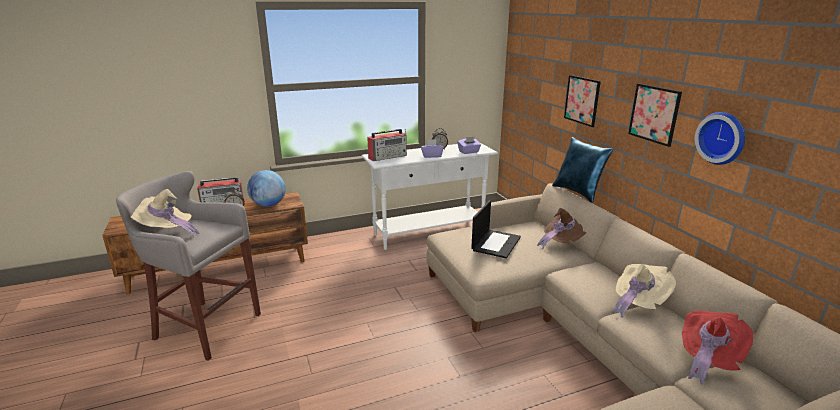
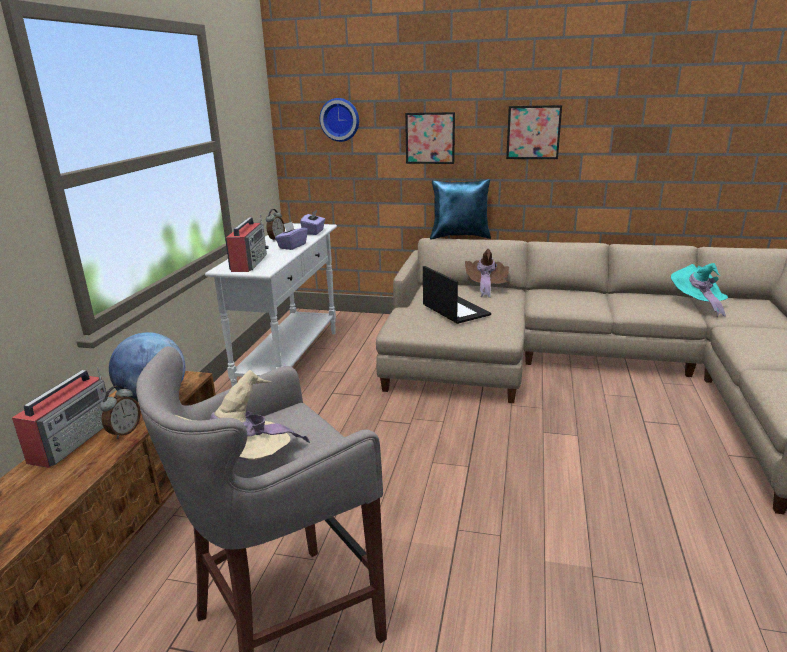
camera: 55 degrees left, 0 degrees up
(638, 303) = (610, 297): beige hat -> none
(707, 359) = (697, 304): red hat -> turquoise hat
(722, 138) = (610, 137): wall clock -> wall clock (340, 119)

